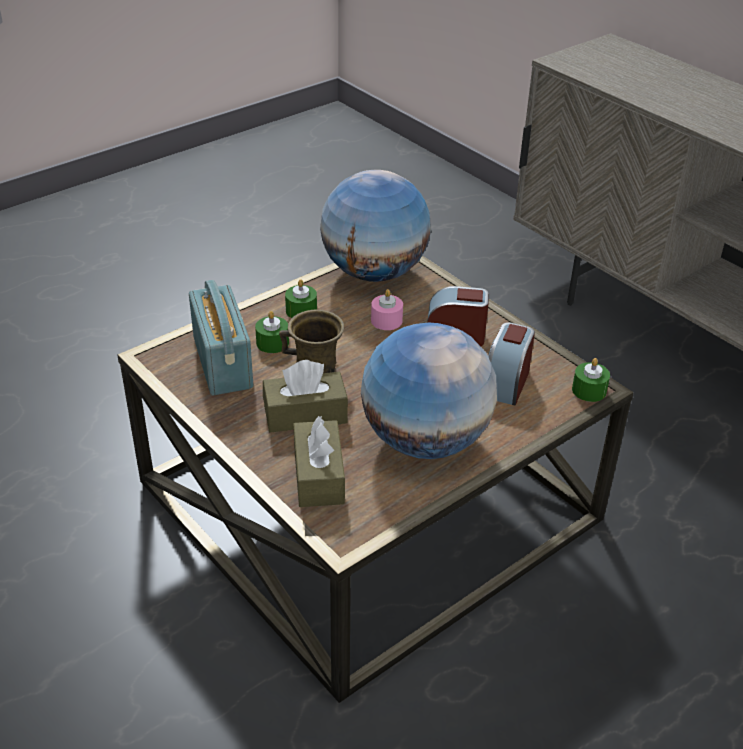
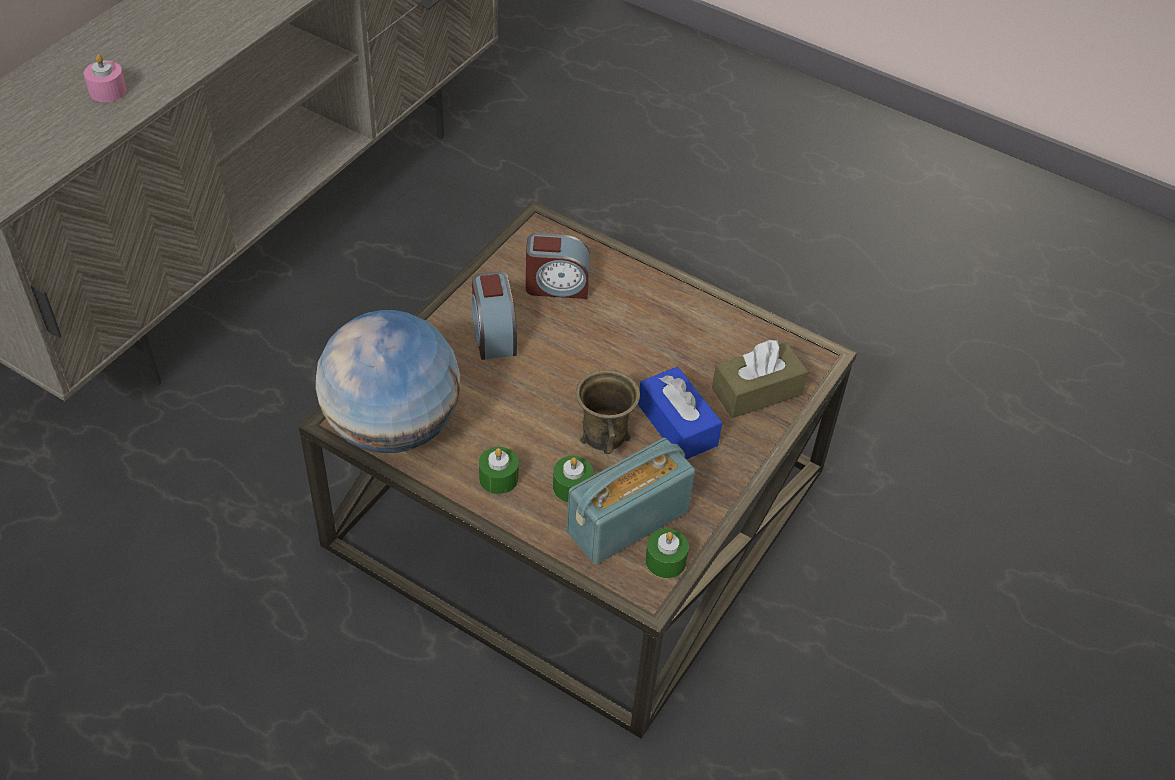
camera: 110 degrees left, 10 degrees up
(305, 414) = (677, 425): brown tissue box -> blue tissue box
(386, 320) = (488, 396): pink candle -> pink candle (107, 91)
(425, 440) = (669, 329): globe -> none
(589, 390) = (544, 227): green candle -> green candle (665, 560)

